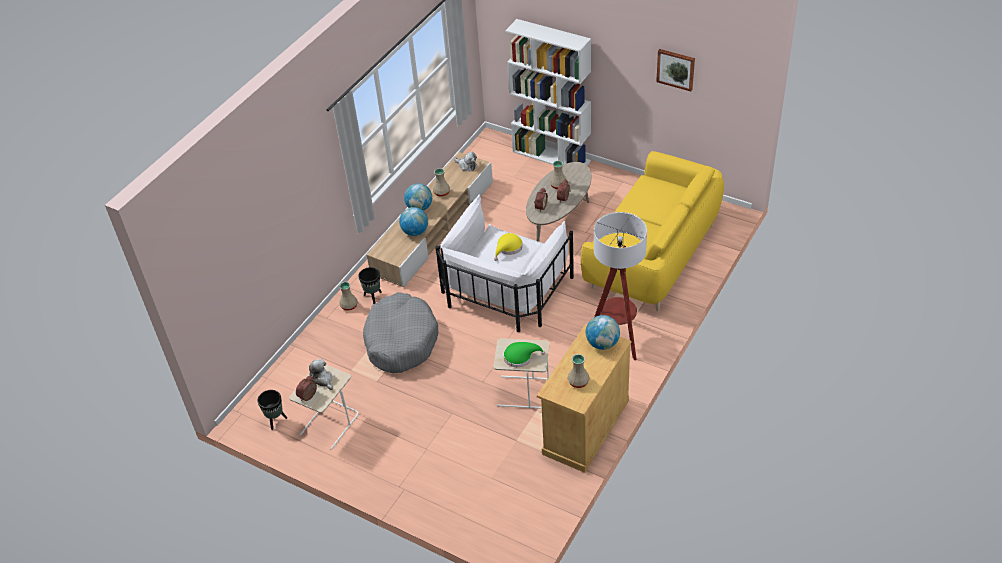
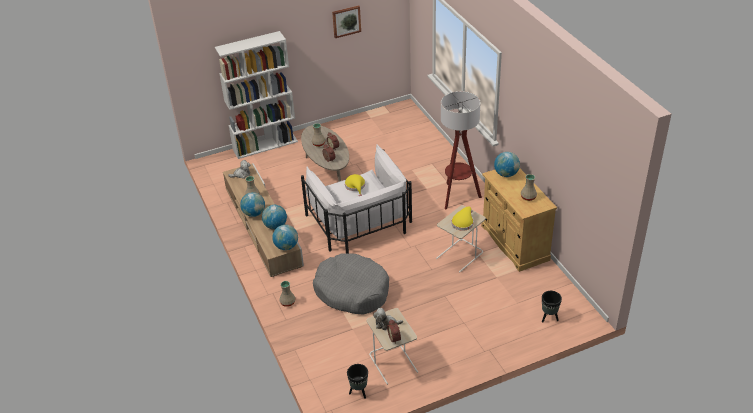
camera: 55 degrees left, 5 degrees down
(373, 297) = (294, 286): black planter -> black planter (549, 318)
(394, 256) = (286, 246): none -> globe
(520, 357) = (463, 222): green hat -> yellow hat
(652, 255) = (404, 149): yellow sofa -> none

